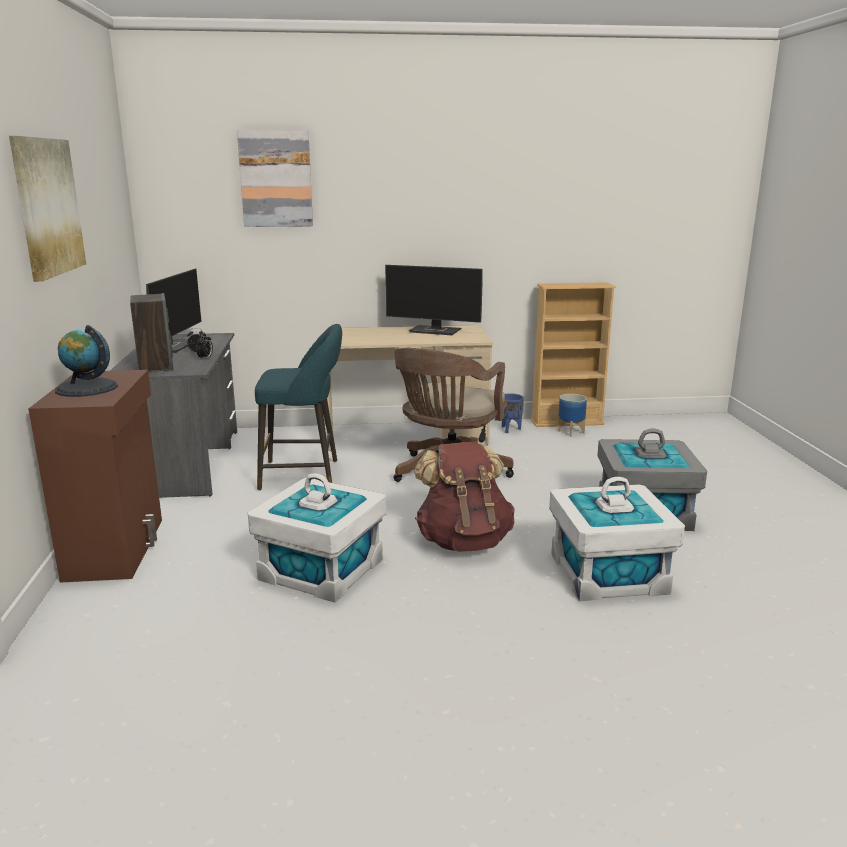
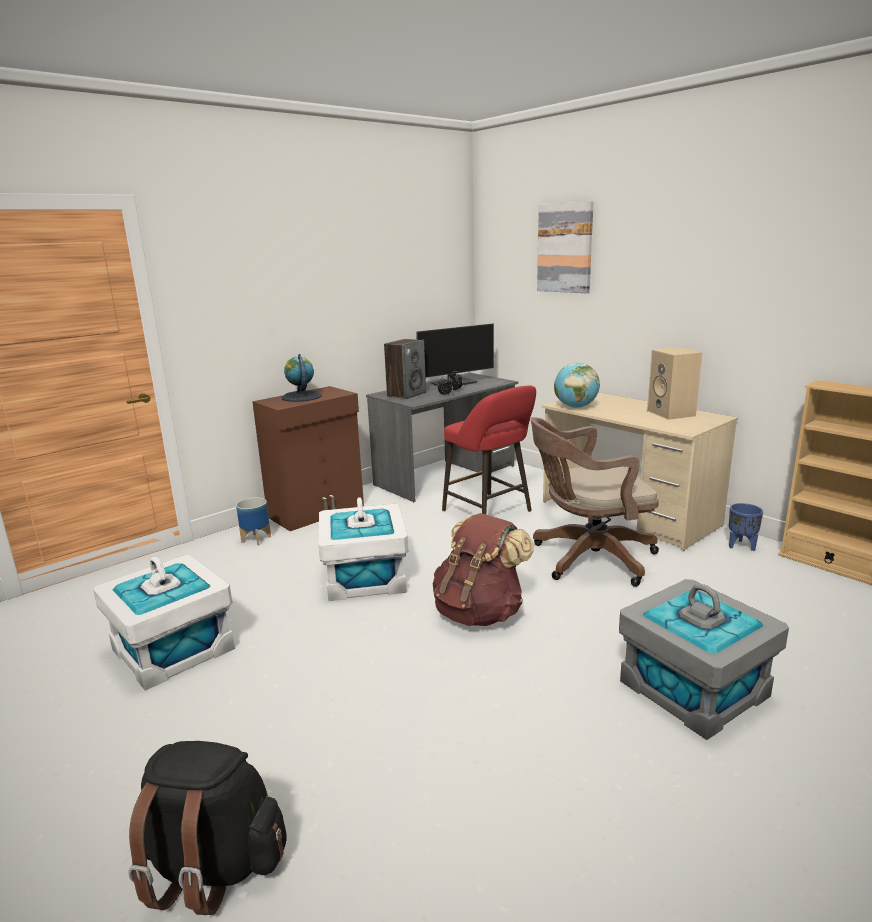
camera: 55 degrees right, 0 degrees up
(47, 207) = (320, 272): picture -> none
(305, 475) = (490, 512): turquoise stool -> red stool
(357, 341) = (575, 407): none -> globe
(436, 331) = (672, 413): monitor -> beige speaker
(570, 432) = (810, 576): planter -> planter (256, 539)
(608, 574) = (522, 709): white storage box -> white storage box (172, 649)
(679, 778) = (213, 866): none -> black backpack

